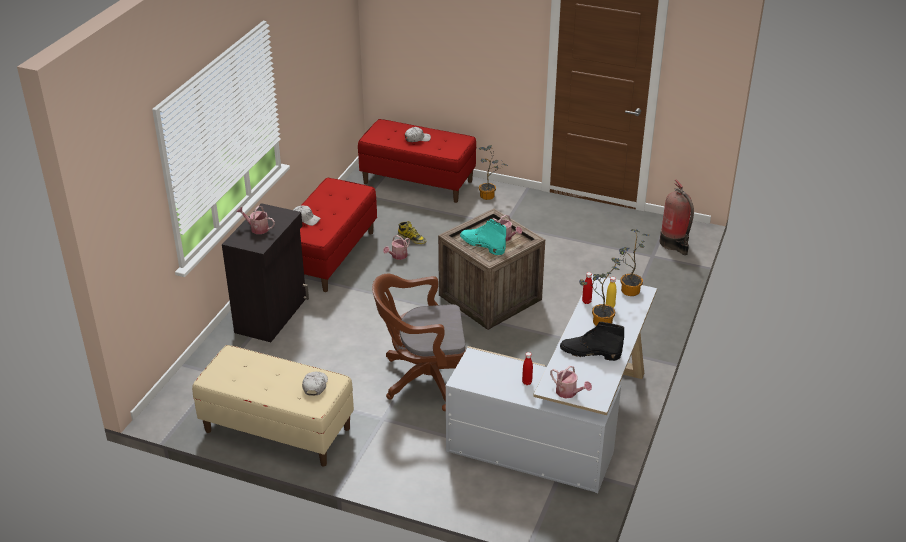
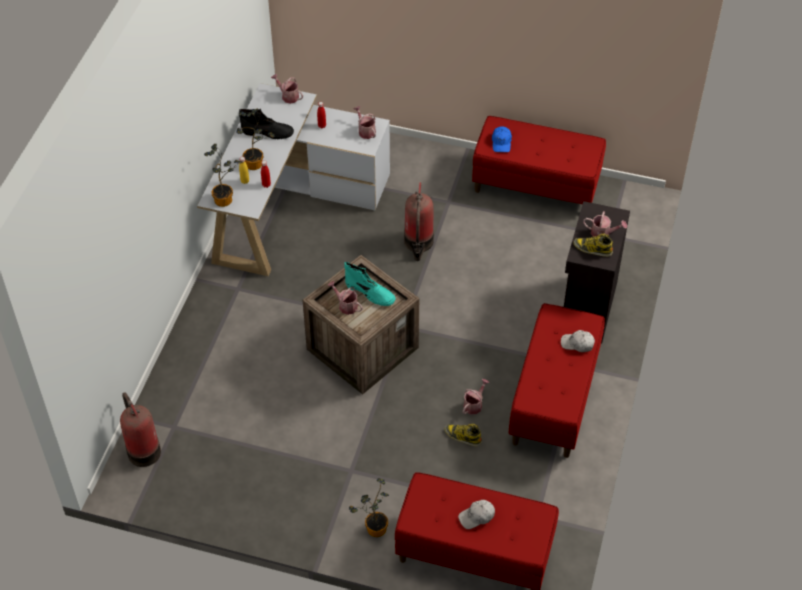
camera: 175 degrees right, 15 degrees up
(273, 218) = (592, 249): none -> boot
(277, 430) = (536, 185): beige bench -> red bench
(315, 385) = (501, 142): white cap -> blue cap
(424, 379) = (418, 243): brown office chair -> fire extinguisher
(475, 373) = (365, 131): none -> watering can

